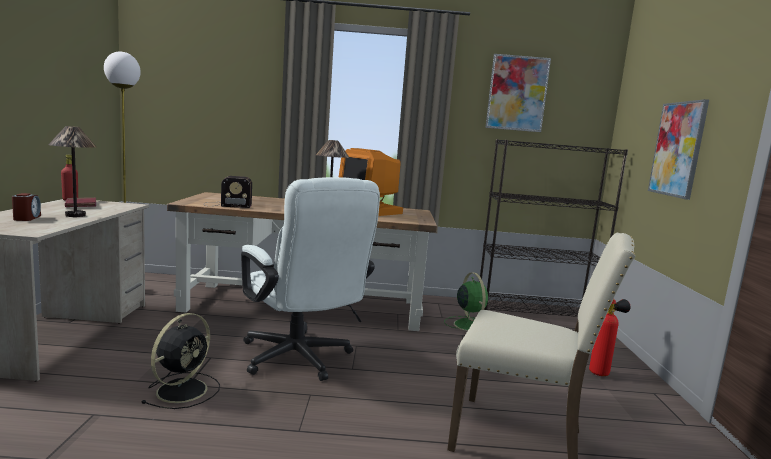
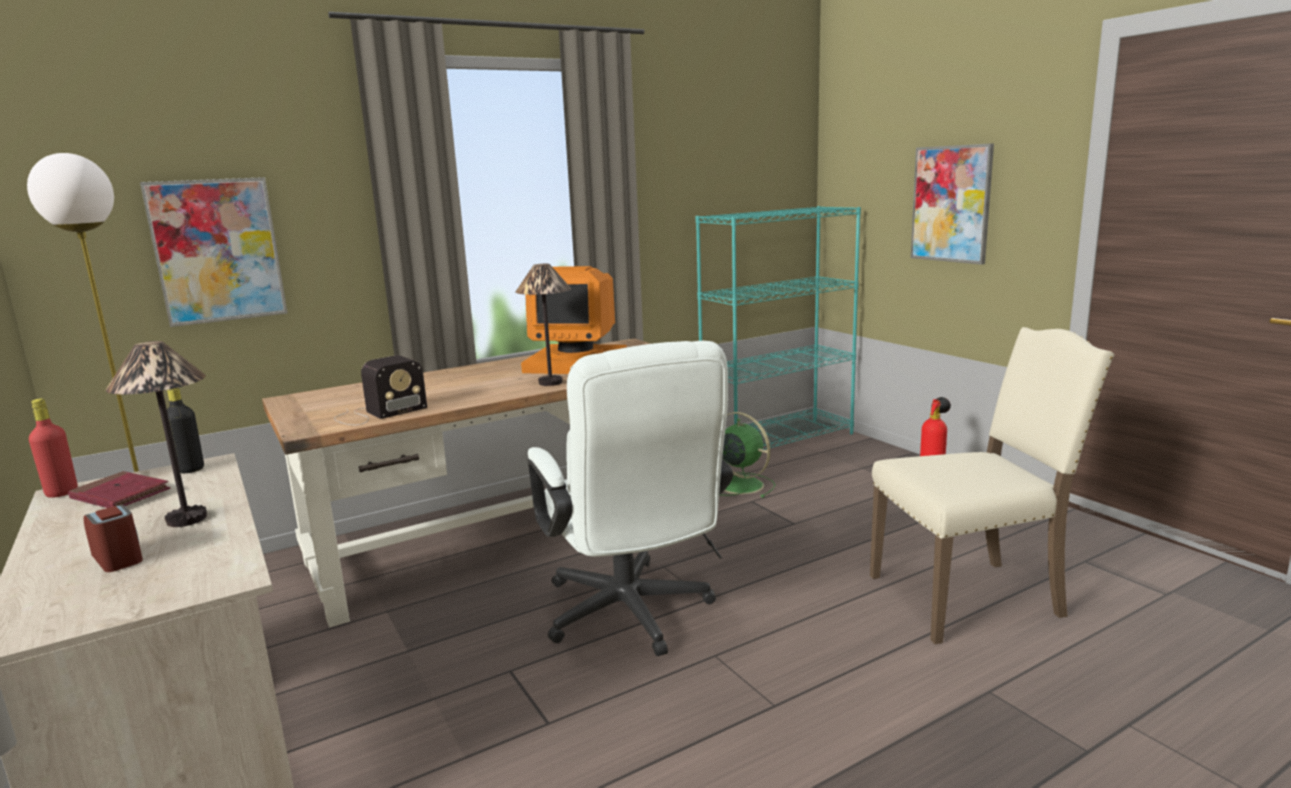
camera: 30 degrees left, 5 degrees up
(121, 204) = (190, 469): none -> black bottle
(183, 389) = (554, 733): black fan -> none
(300, 360) = (632, 617): white office chair -> white office chair turned 45 degrees clockwise
(517, 93) = (708, 145): picture -> picture (217, 251)
(535, 312) = (778, 441): black bookcase -> turquoise bookcase

